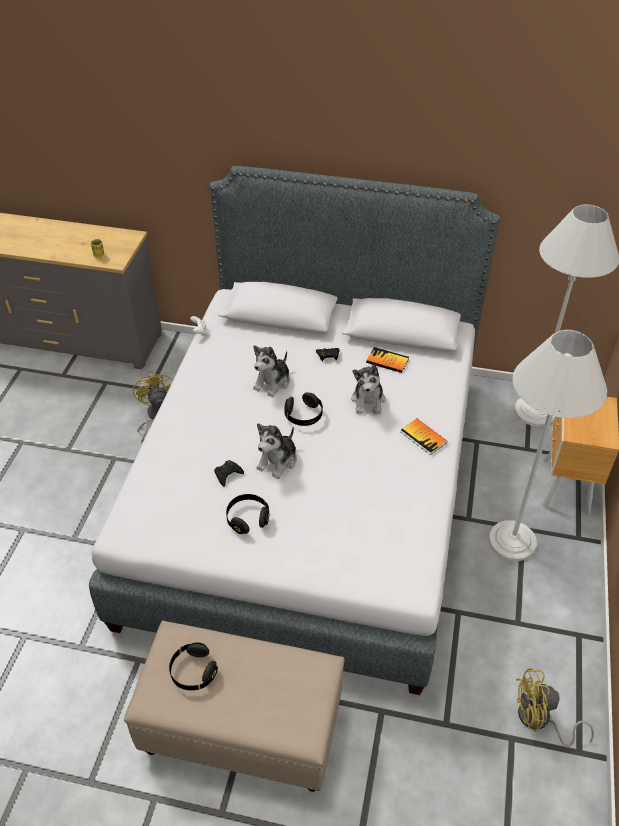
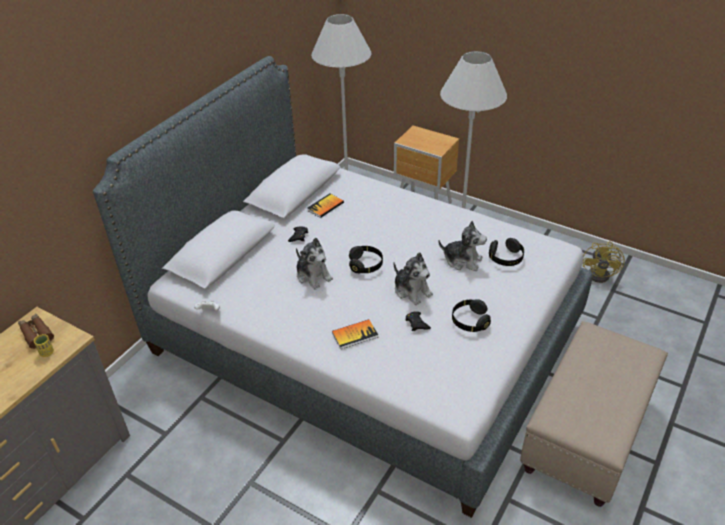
camera: 70 degrees left, 5 degrees down
(117, 243) = (36, 333): none -> brown binoculars
(155, 416) = (210, 435): yellow fan -> none
(193, 672) = (586, 409): black headphones -> black headphones (505, 258)
(368, 401) = (365, 227): plush toy -> plush toy (462, 260)
(423, 437) = (419, 209): book -> book (355, 335)

